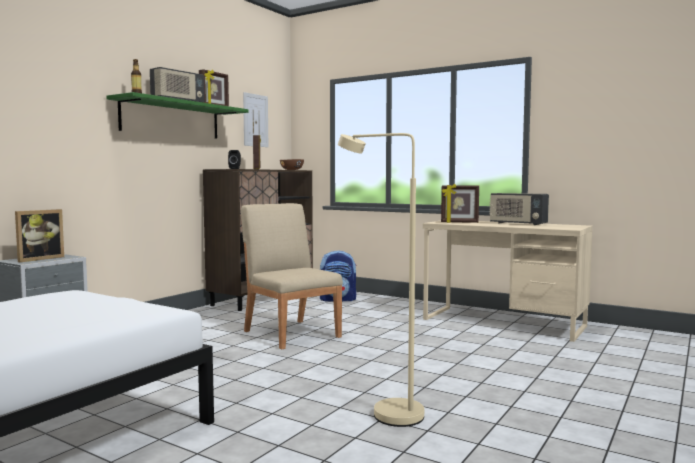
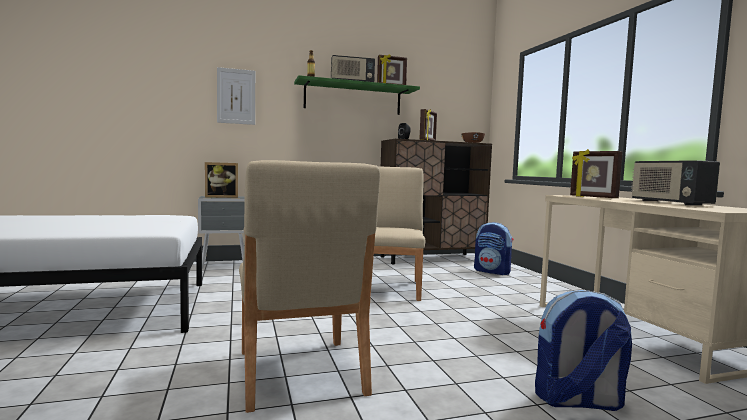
camera: 40 degrees right, 0 degrees up
(255, 120) = (445, 98): picture -> picture (236, 96)
(385, 412) = (299, 373): beige floor lamp -> beige chair
(547, 369) = (577, 401): none -> backpack

